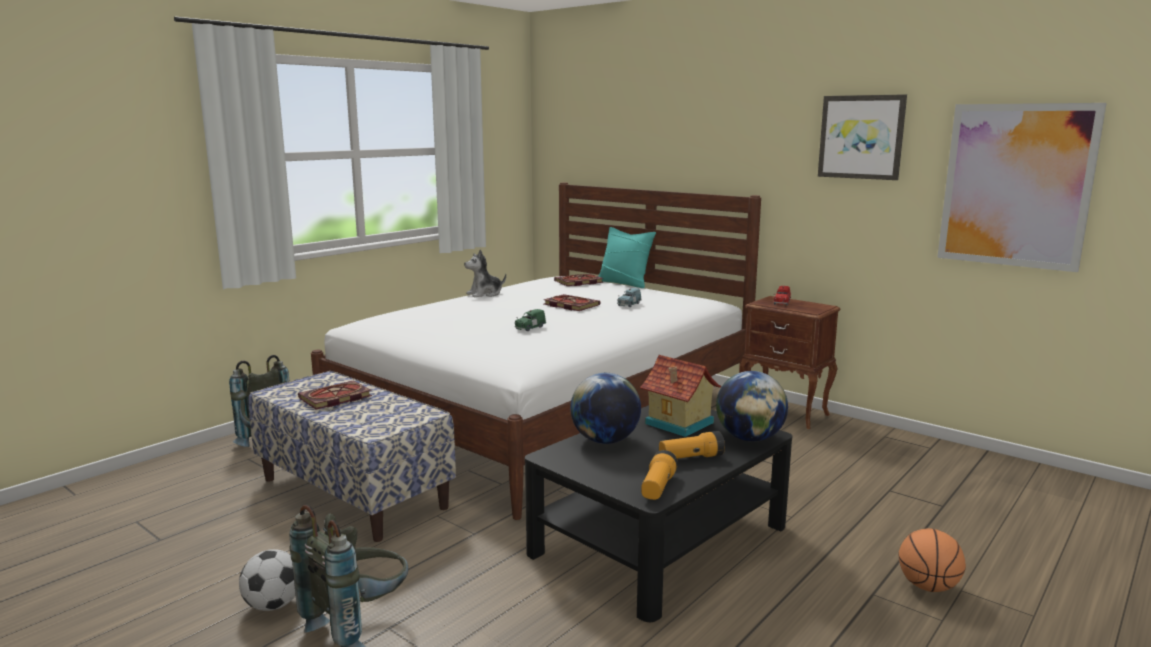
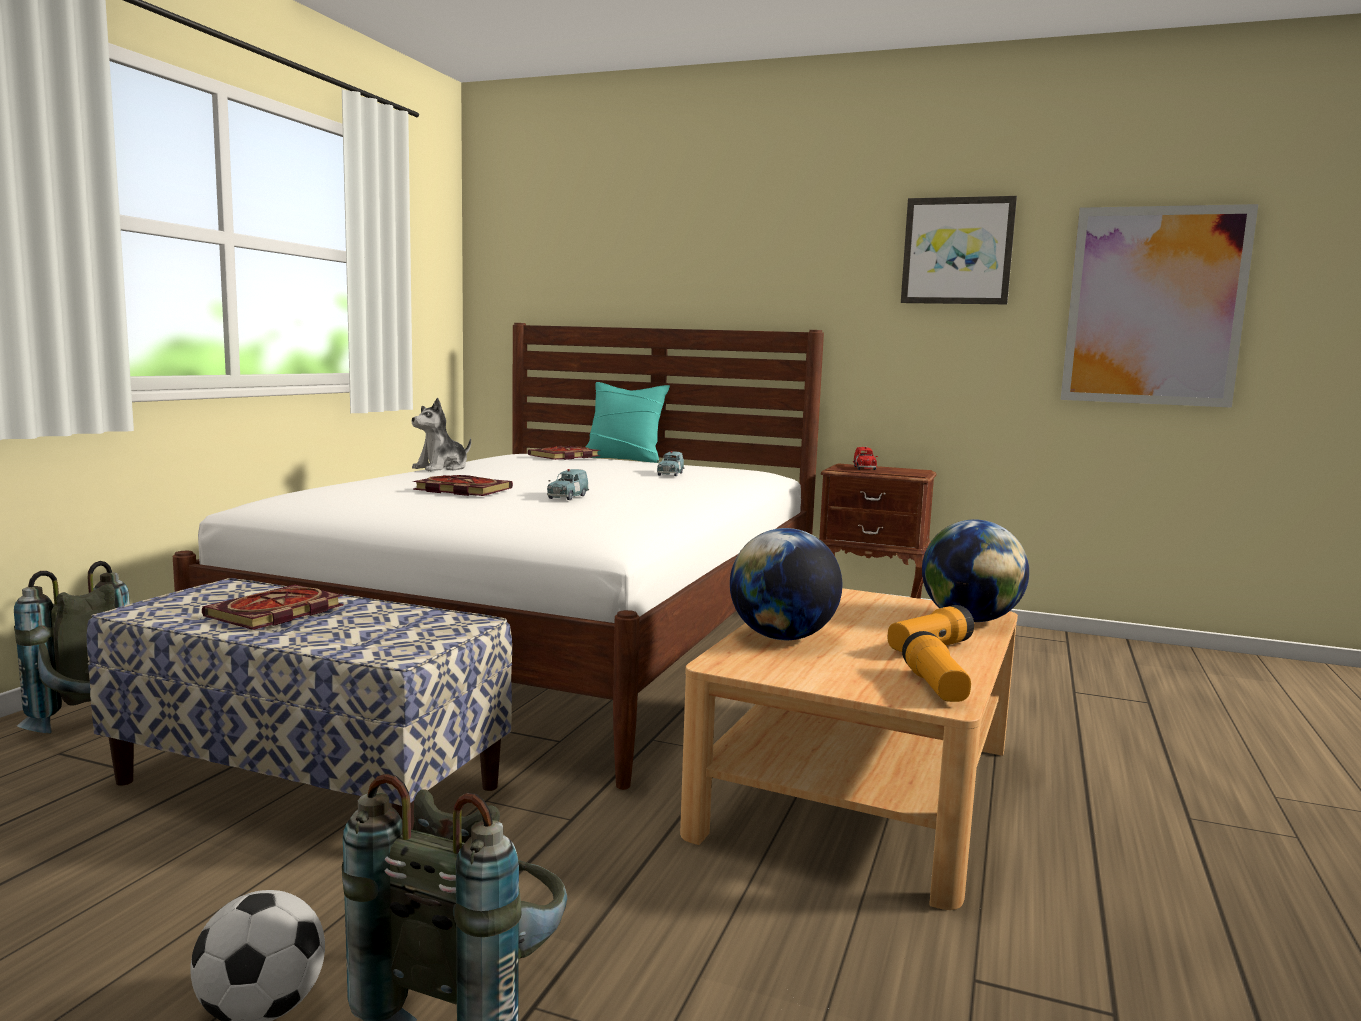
camera: 20 degrees left, 5 degrees down
(529, 328) = (567, 497): green toy car -> blue toy car
(569, 305) = (588, 475): book -> book (460, 490)
(659, 539) = (858, 788): black coffee table -> beige coffee table
(678, 424) = (856, 611): toy house -> none
(928, 587) = (1237, 798): basketball -> none

